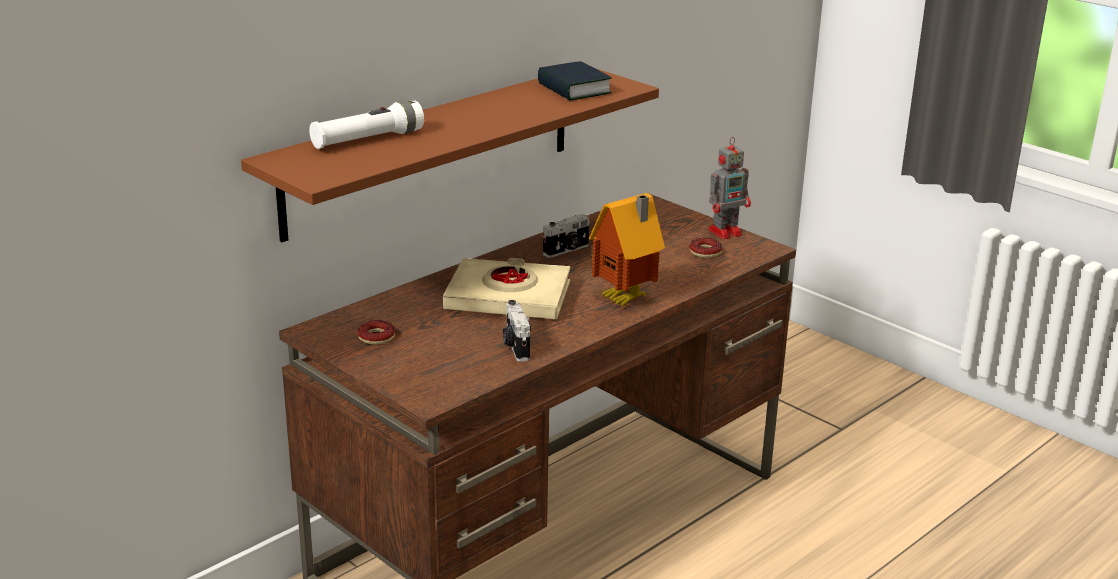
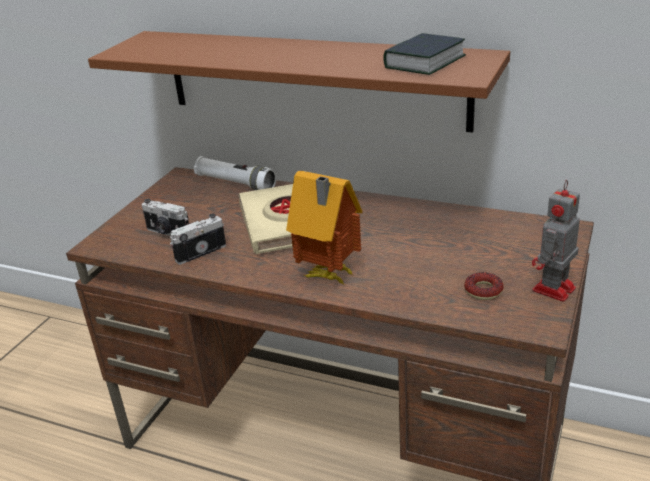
camera: 70 degrees right, 5 degrees up
(368, 140) = (209, 43): white flashlight -> white flashlight (236, 183)
(376, 337) = (183, 197): donut -> none
(567, 250) = (405, 221): camera -> camera (167, 233)
(726, 232) = (553, 290): toy robot -> toy robot turned 90 degrees clockwise

